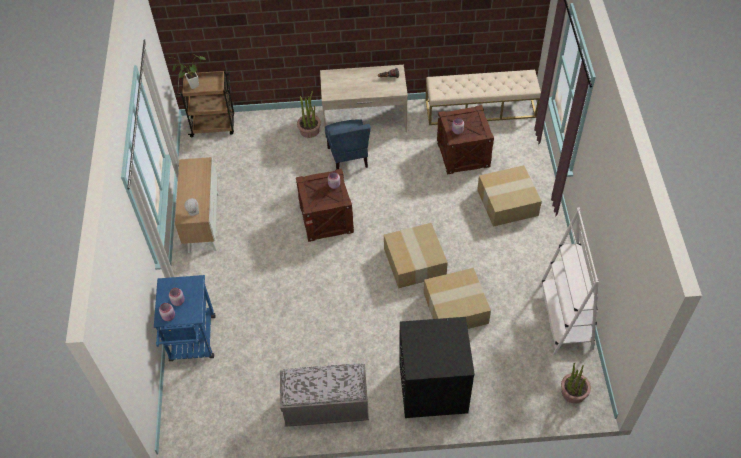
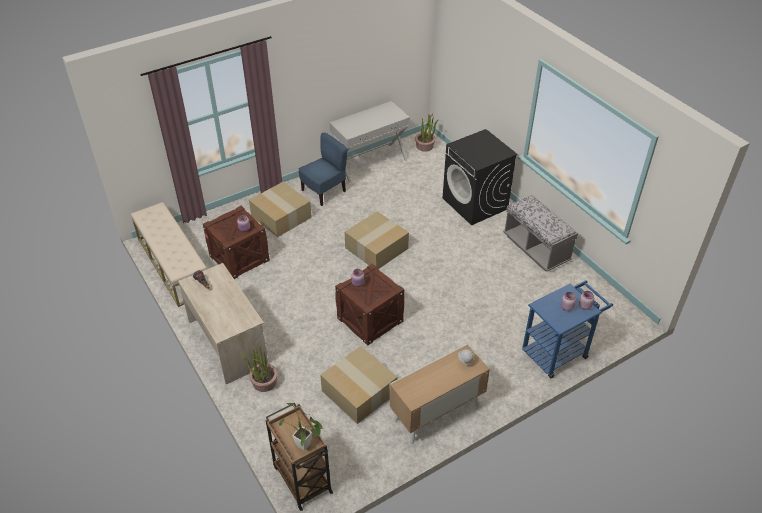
camera: 120 degrees left, 10 degrees down
(348, 157) = (286, 334): blue chair -> blue chair (324, 191)
(456, 307) = (401, 213): cardboard box -> cardboard box (358, 391)
(565, 317) = (370, 162): white bookcase -> white console table

